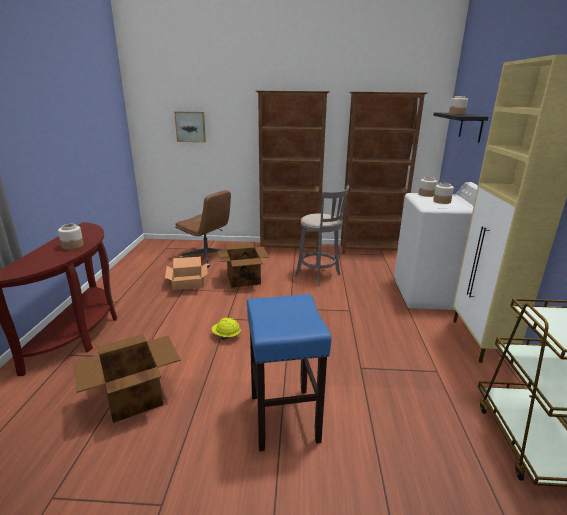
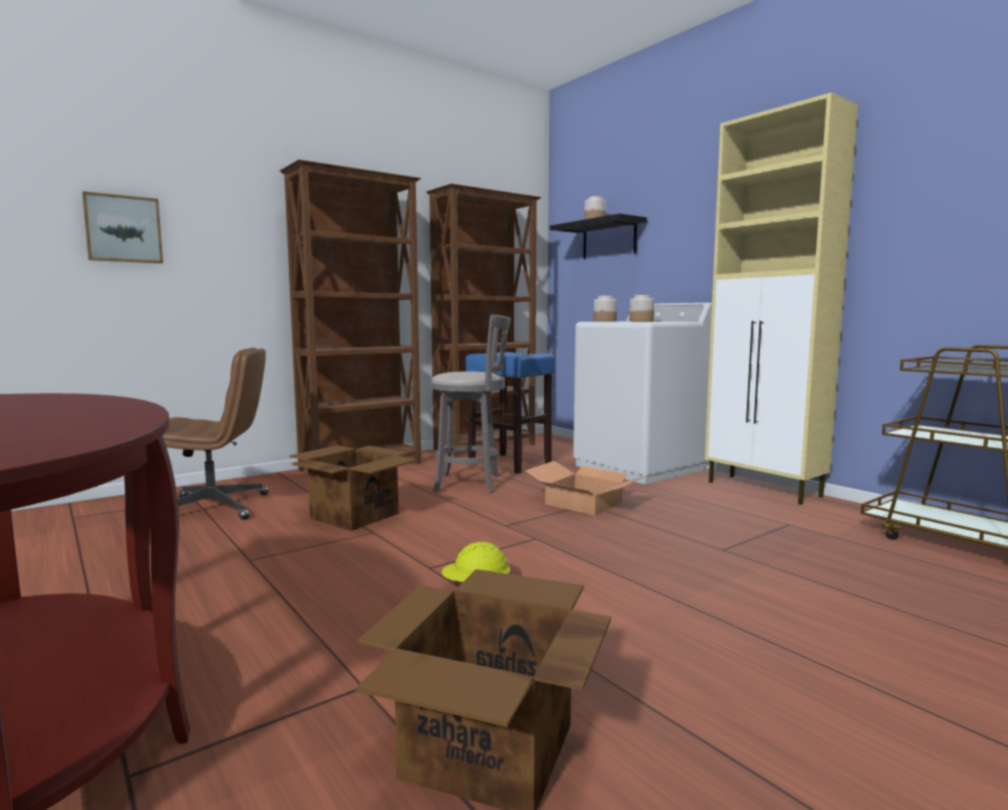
camera: 40 degrees left, 15 degrees down
(73, 246) = (89, 410): jar -> none
(188, 282) = (241, 548): cardboard box -> cardboard box (585, 503)
(284, 418) = (768, 637): blue stool -> blue stool (510, 463)

